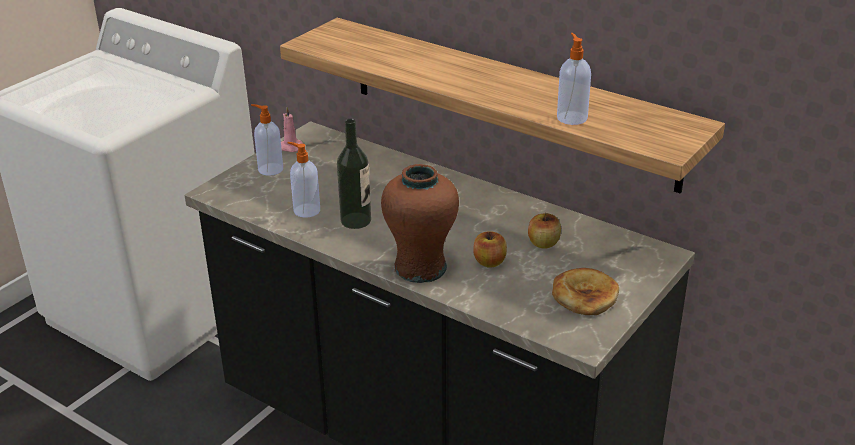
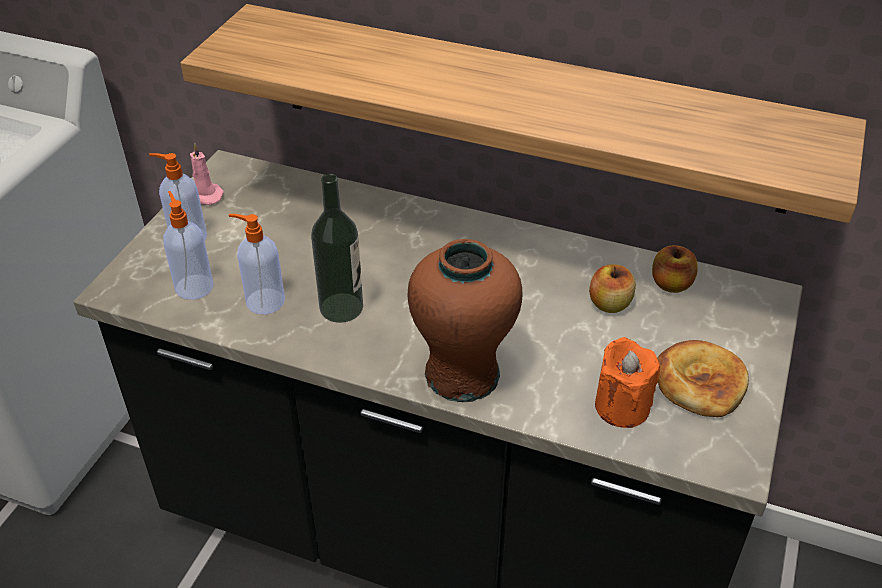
camera: 15 degrees left, 10 degrees up
(489, 262) = (552, 348): apple -> apple (671, 284)
(522, 300) = (622, 406): none -> orange candle
(571, 117) = (662, 138): soap dispenser -> soap dispenser (194, 286)

